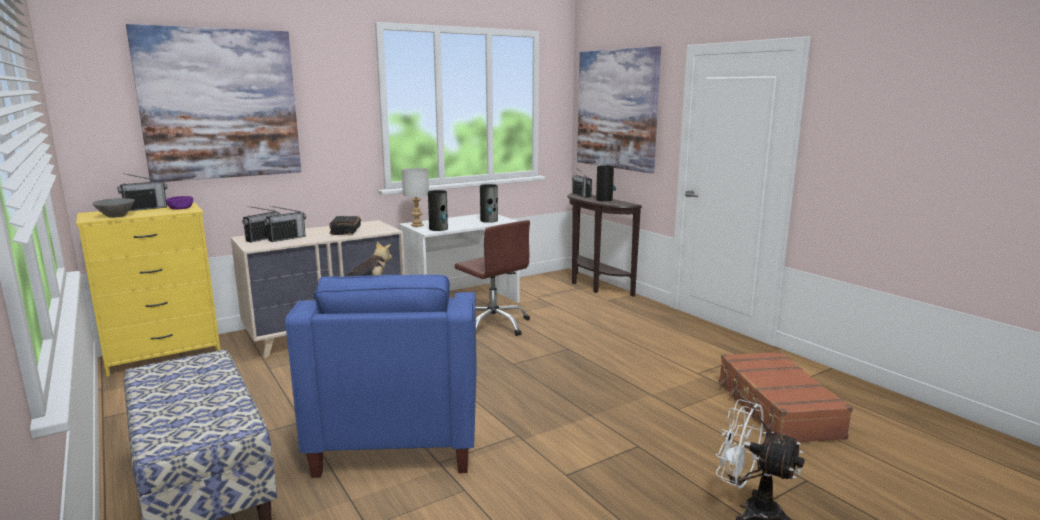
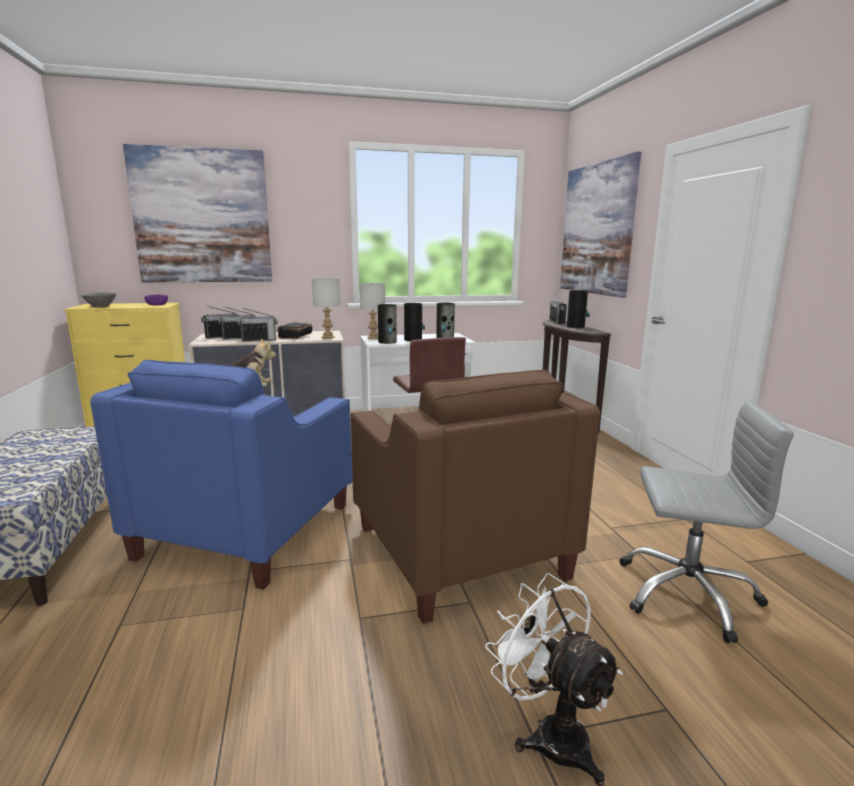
camera: 20 degrees right, 0 degrees up
(146, 208) = (134, 304): radio -> radio (259, 340)
(383, 230) = (328, 337): none -> grey table lamp
(459, 224) = (413, 339): none -> vase
(598, 412) = (457, 551): none -> brown armchair
(776, 409) = (687, 593): brown suitcase -> grey office chair

